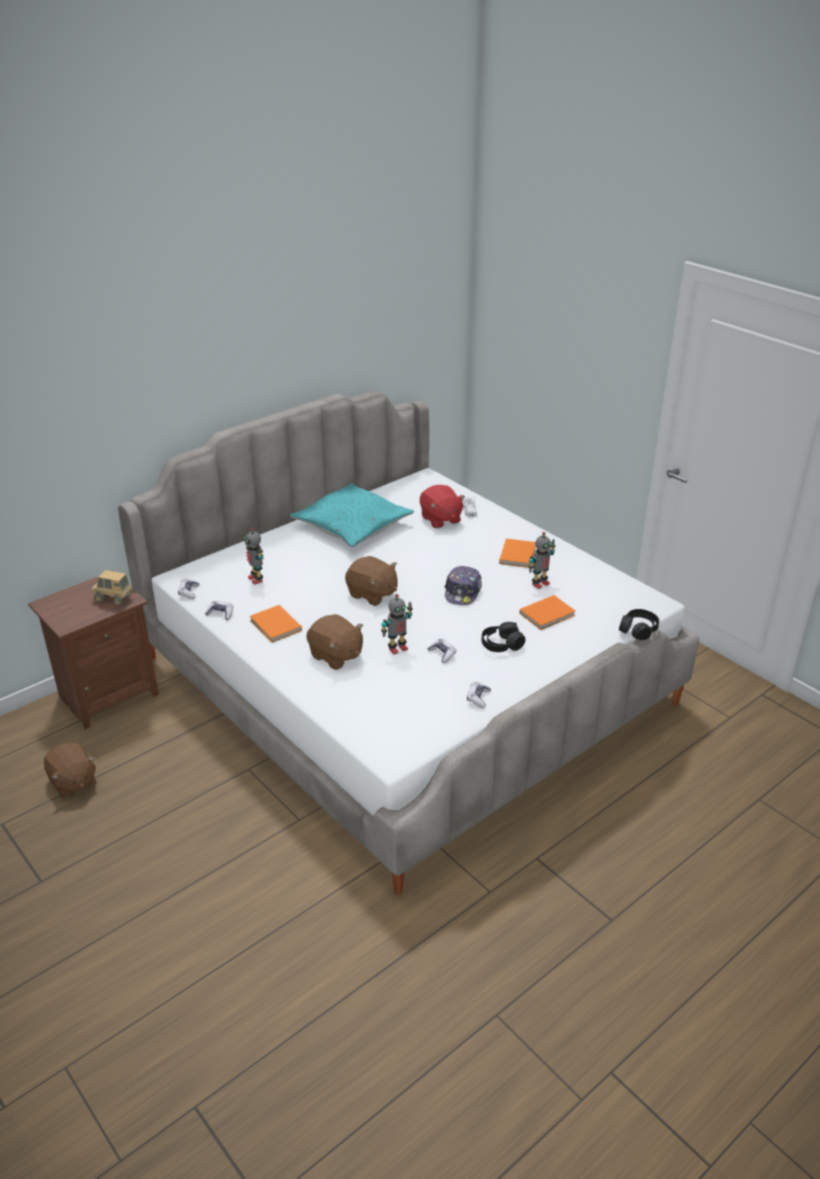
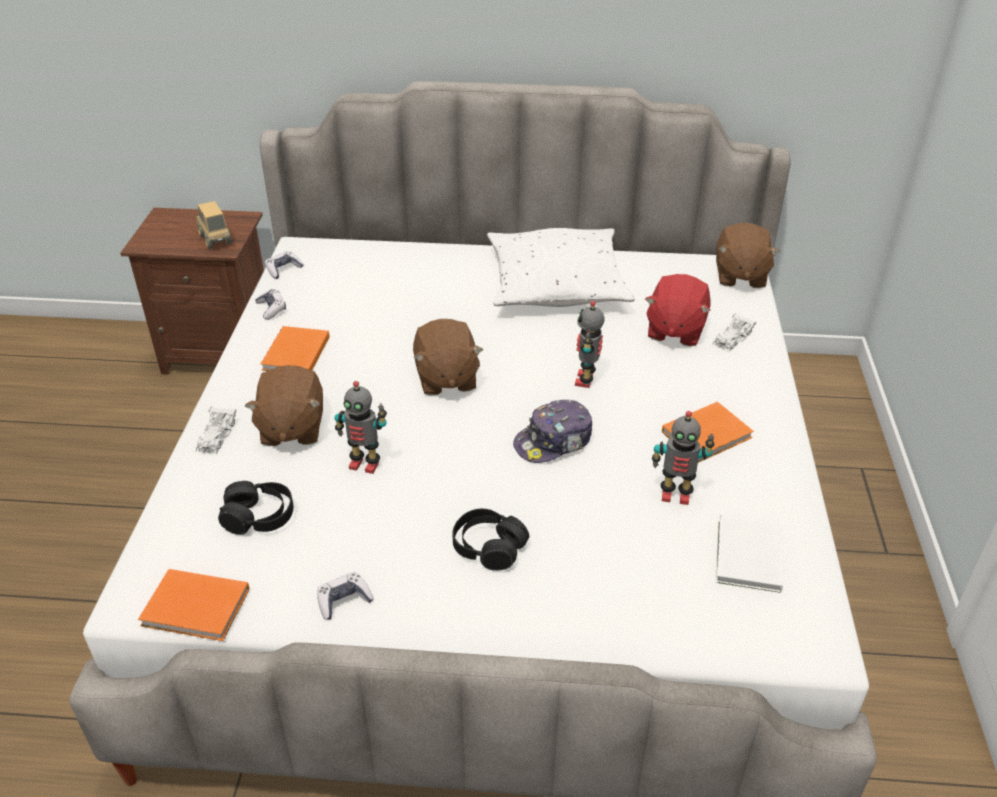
camera: 45 degrees right, 5 degrees up
(73, 782) = (83, 419): brown plush toy -> brown plush toy (740, 276)
(256, 579) = (363, 291): toy robot -> toy robot (586, 380)
(304, 681) = (216, 436): none -> white toy car
(352, 525) = (556, 283): turquoise pillow -> white pillow
(442, 654) = (400, 508): game controller -> none
(548, 614) = (619, 548): orange book -> orange book (197, 609)
(595, 589) = (747, 558): none -> white book
(638, 630) = (715, 670): black headphones -> black headphones (259, 516)

